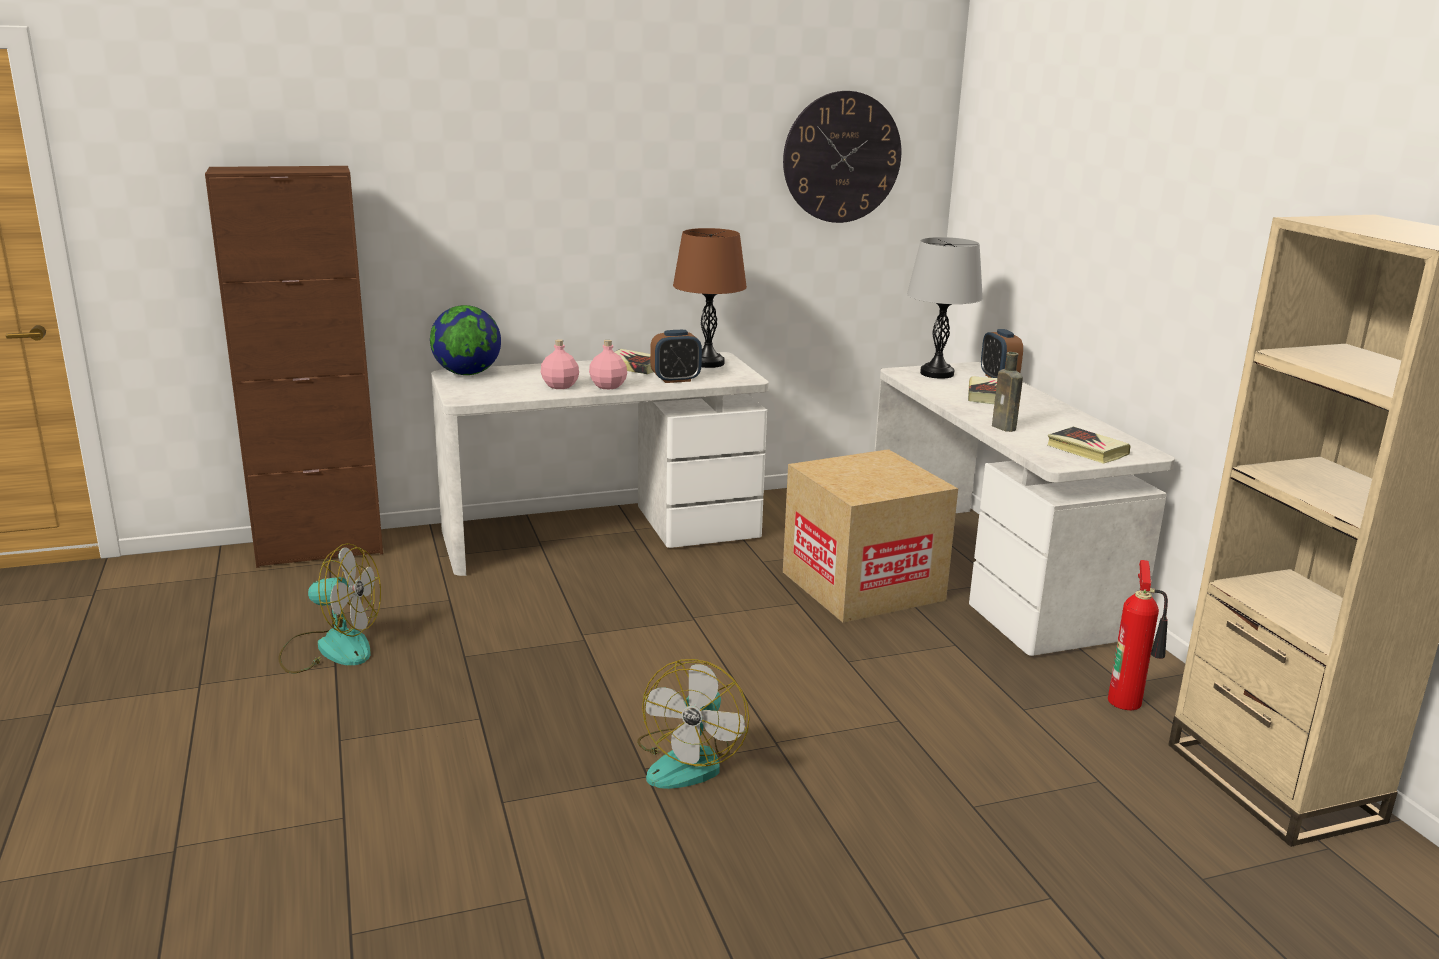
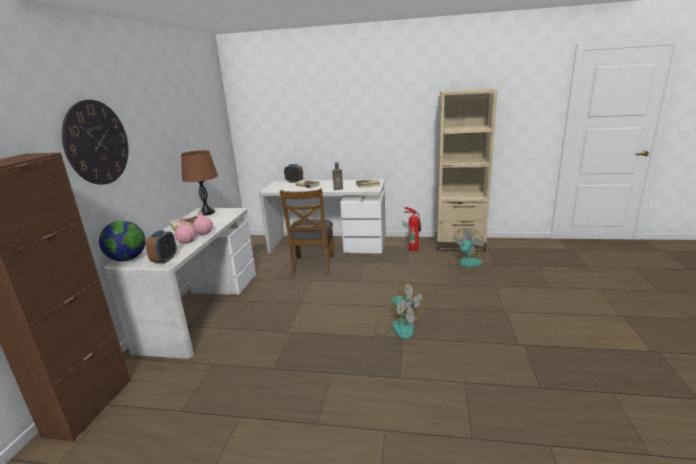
camera: 60 degrees left, 0 degrees up
(331, 648) = (219, 416): fan -> fan (467, 265)
(675, 379) = (217, 220): alarm clock -> alarm clock (164, 259)
(842, 157) = (204, 113): wall clock -> wall clock (97, 143)
(862, 586) = (312, 266): cardboard box -> brown chair
(937, 373) = (277, 187): grey table lamp -> none

